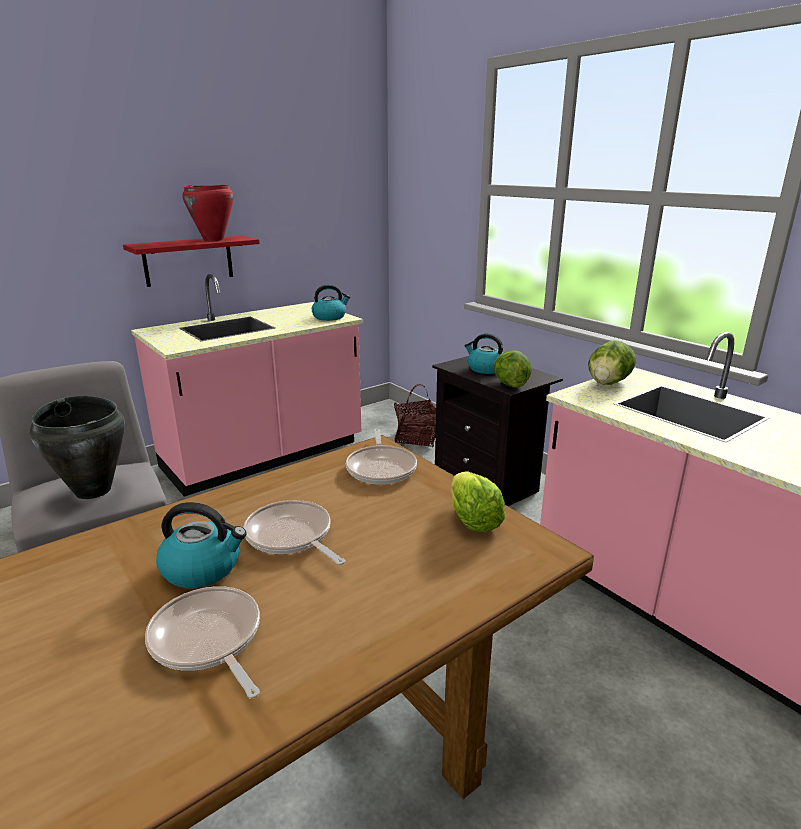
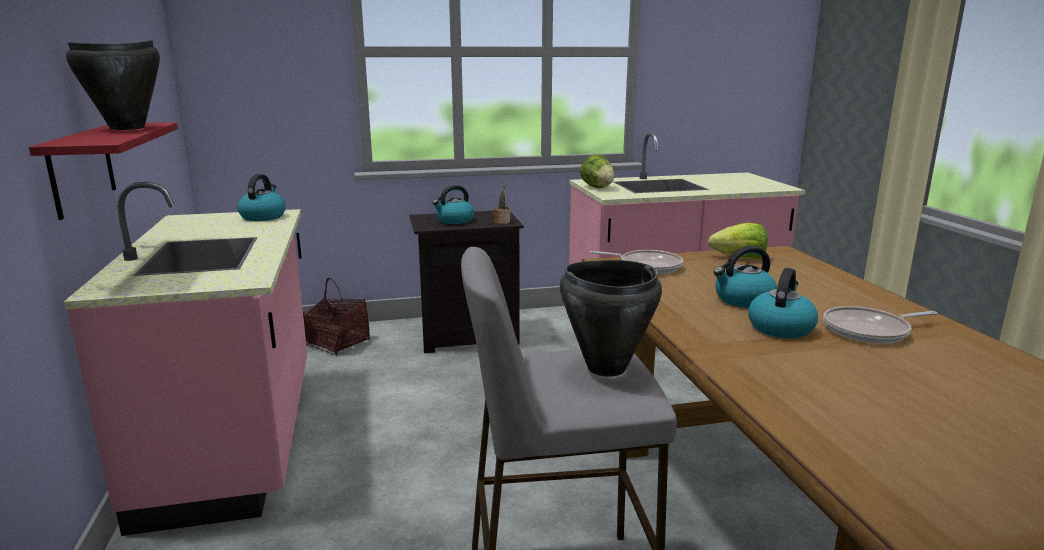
camera: 65 degrees left, 5 degrees down
(213, 240) = (128, 128): red cooking pot -> black cooking pot
(291, 536) = (743, 300): frying pan -> kettle
(509, 384) = (501, 221): lettuce -> potted plant

